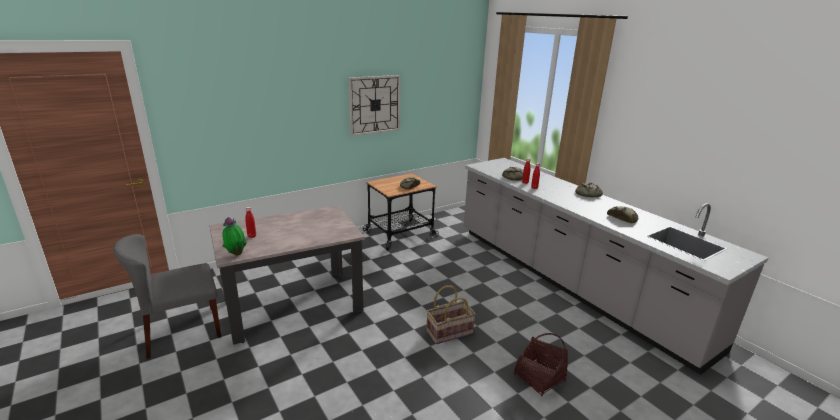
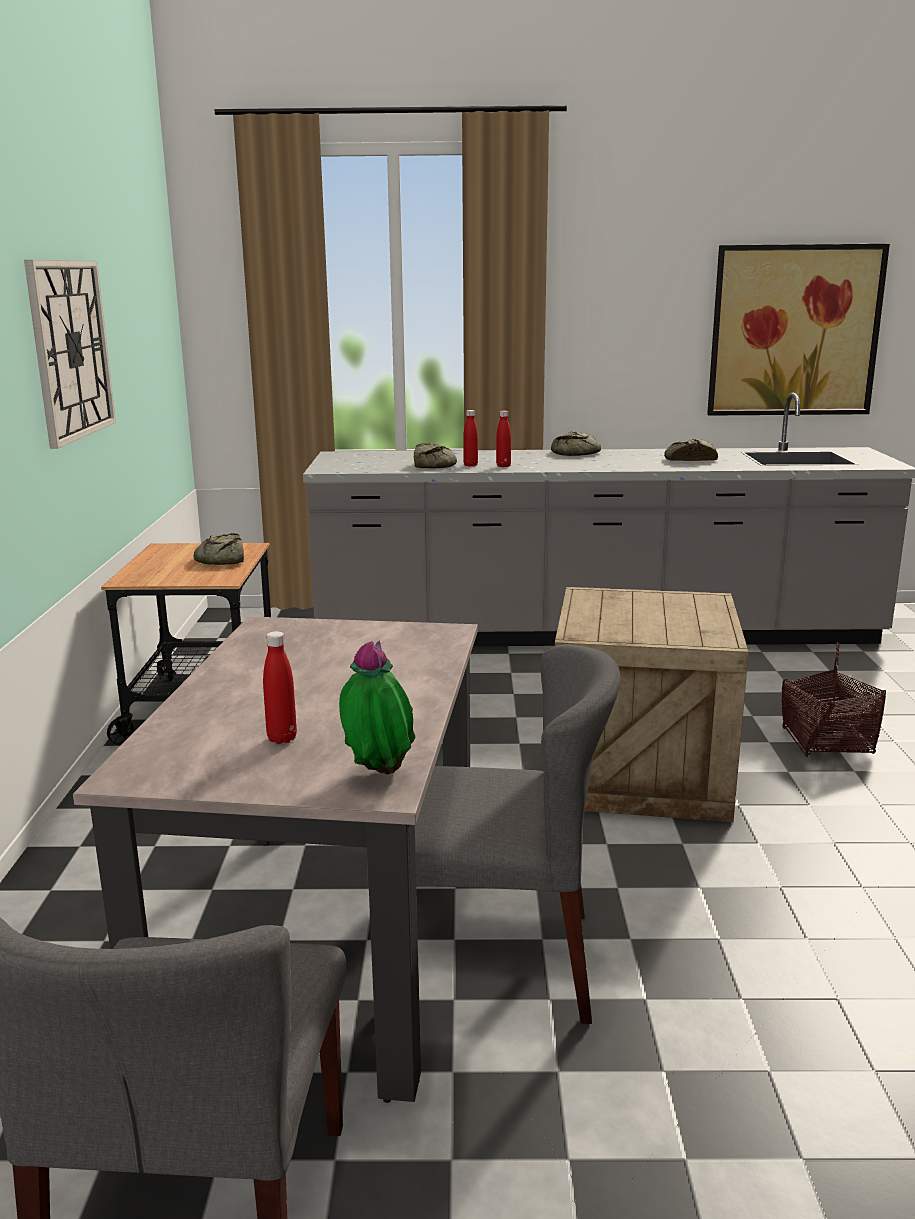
camera: 55 degrees left, 5 degrees down
(303, 337) = (491, 960): none -> grey chair
(449, 332) = (640, 772): basket -> crate
(746, 166) = (794, 331): none -> picture

